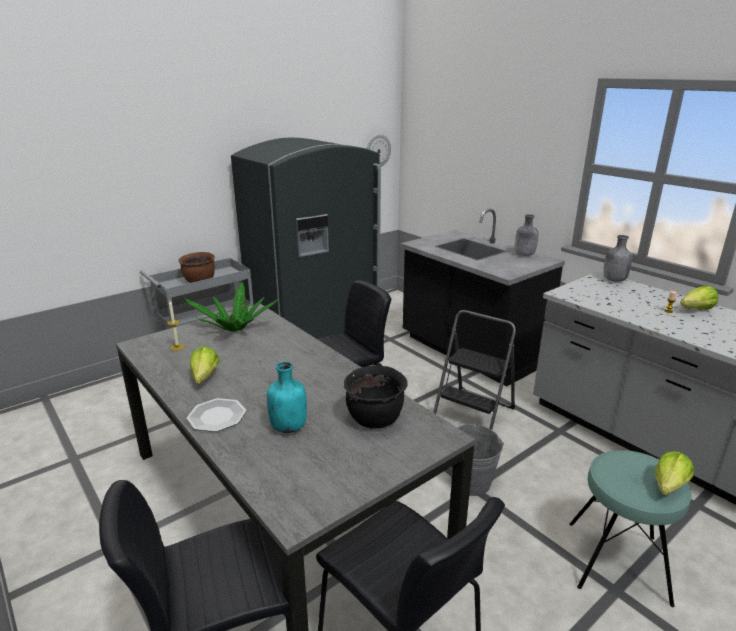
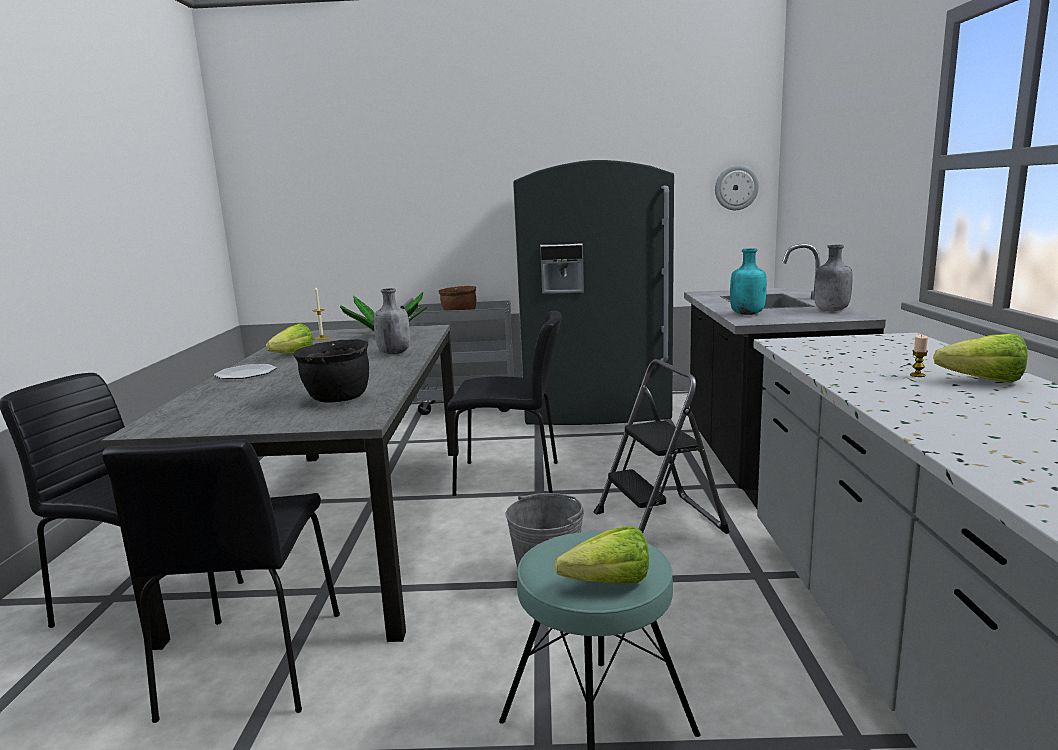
camera: 40 degrees right, 10 degrees down
(289, 427) = (270, 388): turquoise bottle -> turquoise bottle (747, 314)
(613, 280) = (914, 341): grey bottle -> grey bottle (394, 353)

